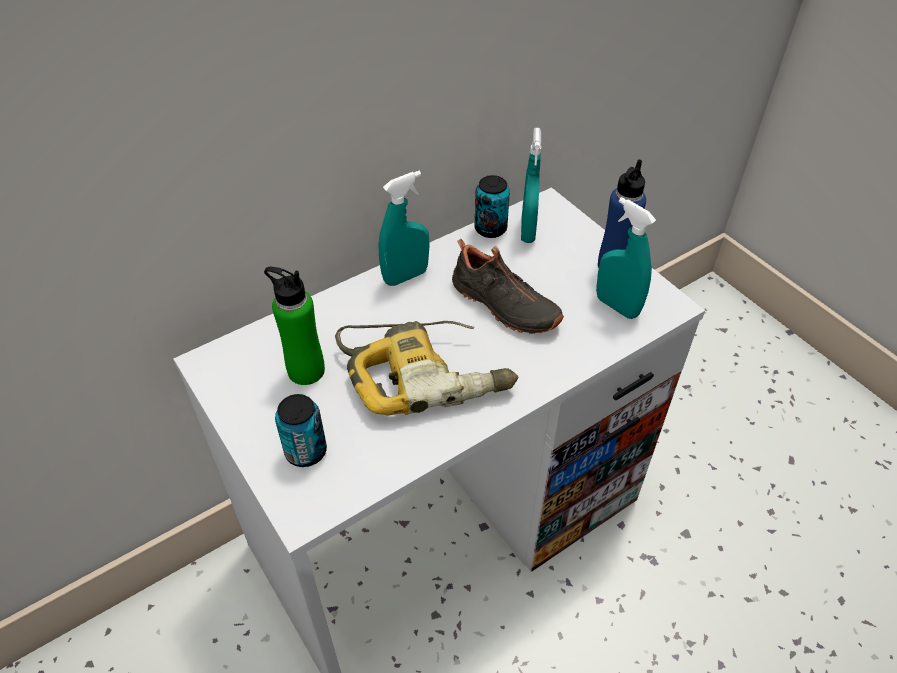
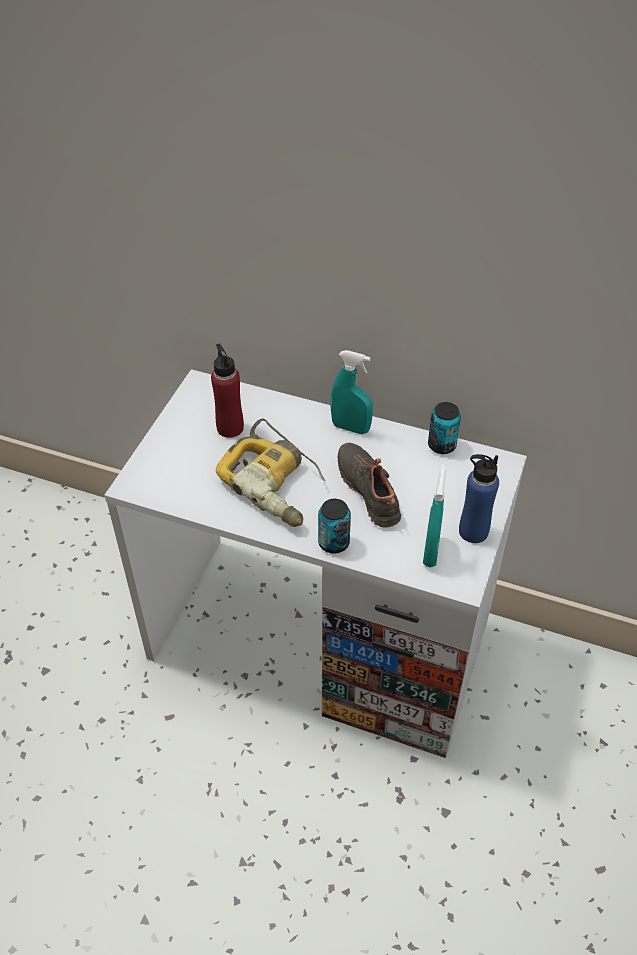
camera: 55 degrees right, 0 degrees up
(306, 370) = (230, 428): green bottle -> red bottle
(306, 451) = (173, 462): can -> can (333, 543)
(503, 306) = (370, 490): black shoe -> black shoe turned 150 degrees clockwise
(528, 231) = (461, 466): turquoise spray bottle -> none

